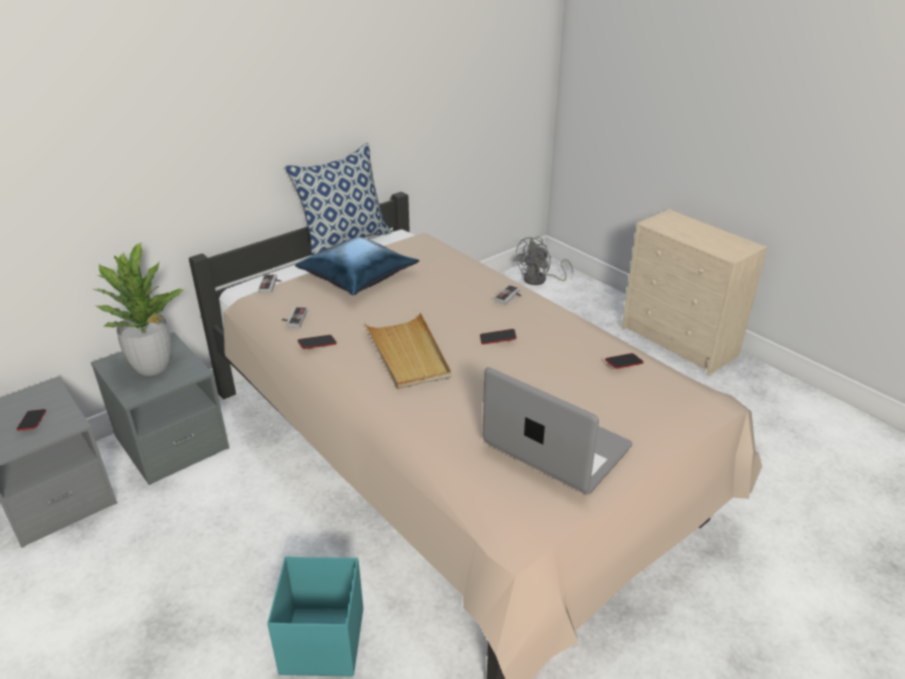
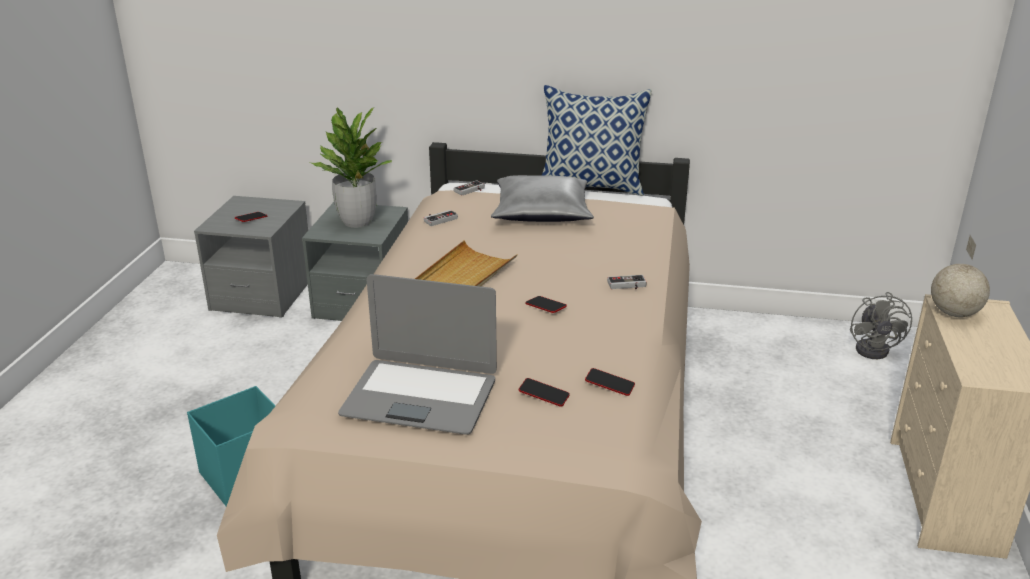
camera: 50 degrees right, 5 degrees down
(317, 344) = (419, 241): phone -> phone (544, 395)
(358, 275) = (542, 212): blue pillow -> grey pillow
(540, 280) = (876, 349): grey fan -> grey fan turned 90 degrees counterclockwise
(556, 447) = (420, 397): laptop -> laptop turned 105 degrees clockwise
(665, 227) = (953, 313): none -> globe

